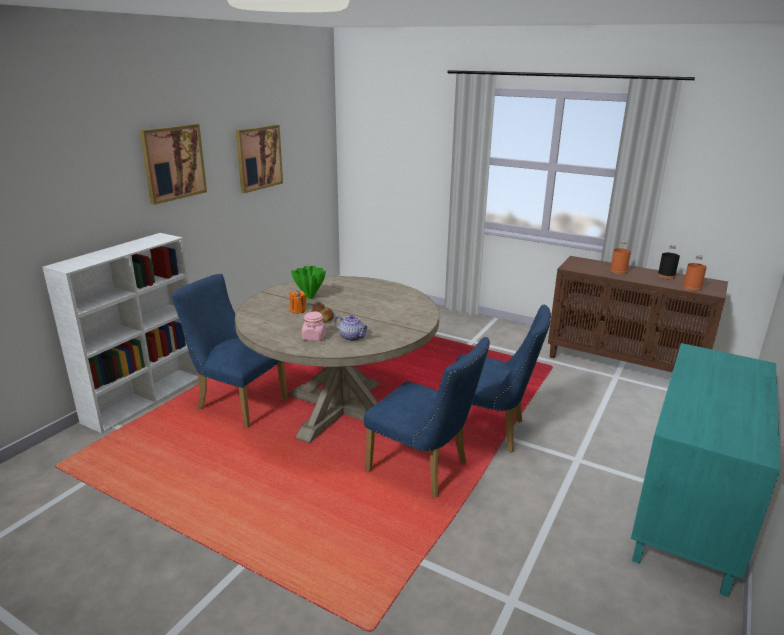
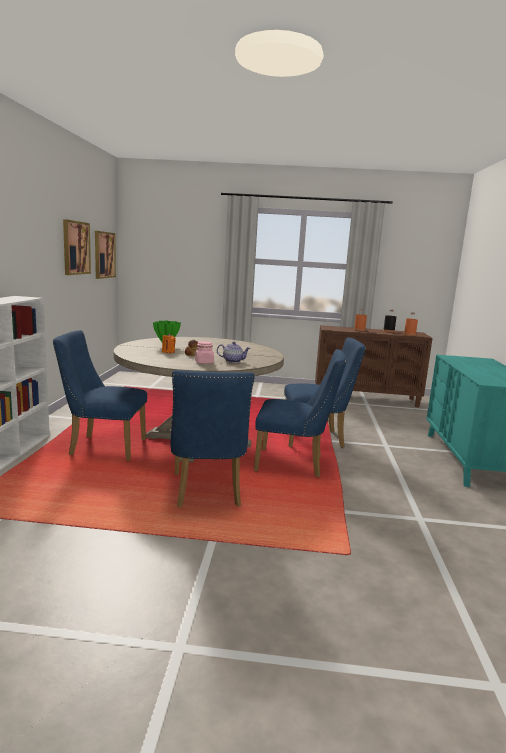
camera: 25 degrees left, 10 degrees down
(173, 163) = (25, 234): picture -> picture (104, 255)
(289, 493) = (206, 493): none -> blue chair

